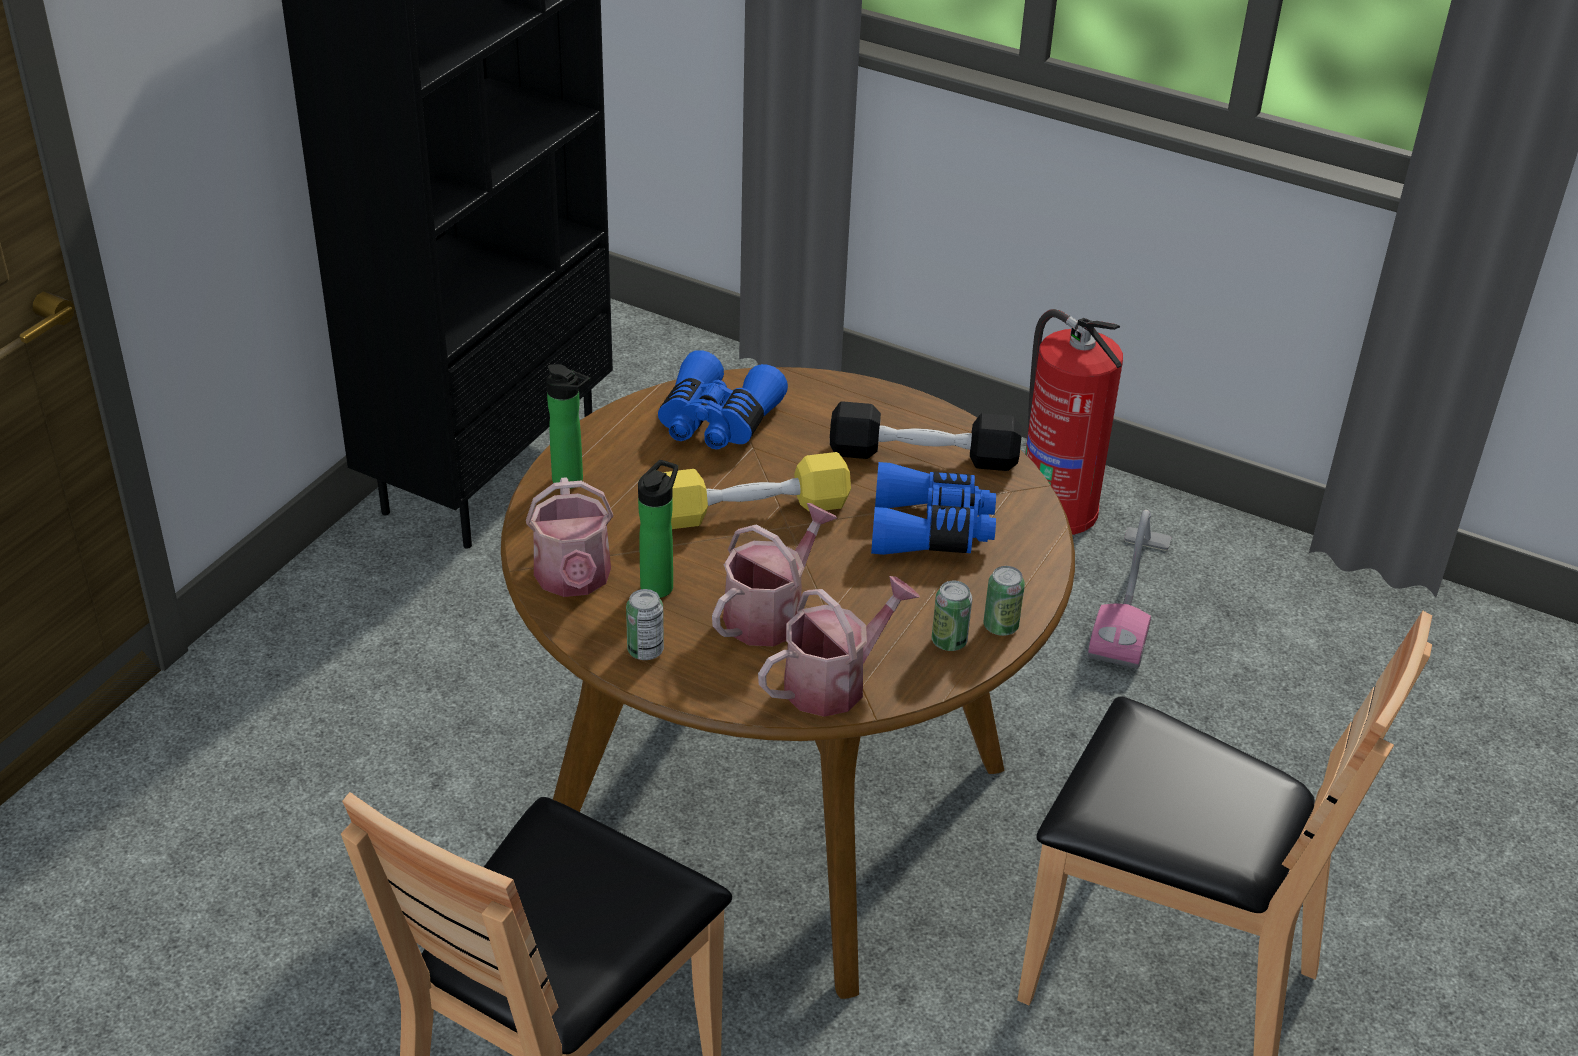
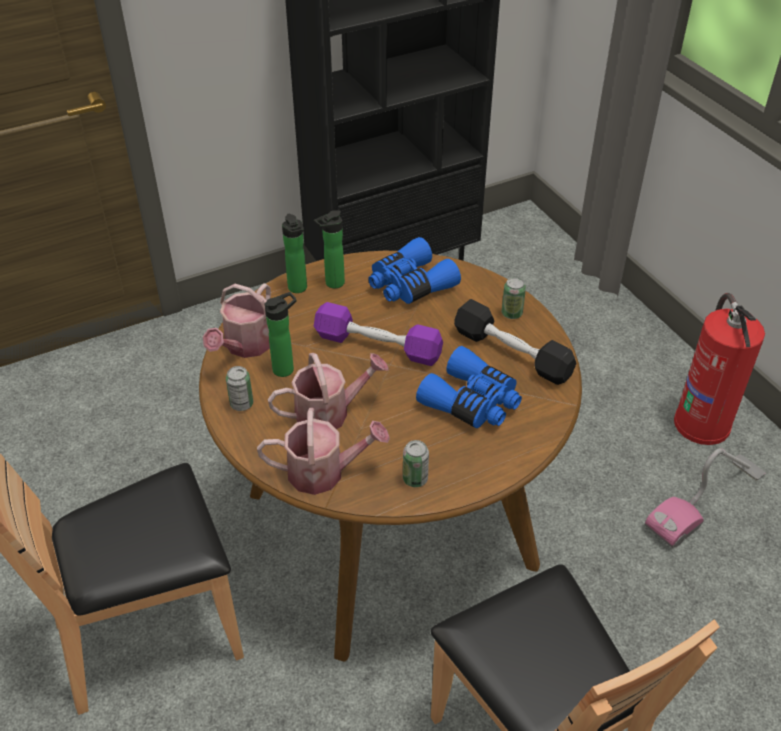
camera: 35 degrees right, 5 degrees up
(611, 458) = (332, 284): none -> bottle
(751, 510) = (378, 346): yellow dumbbell -> purple dumbbell
(1000, 626) = (456, 484): can -> can (511, 313)

